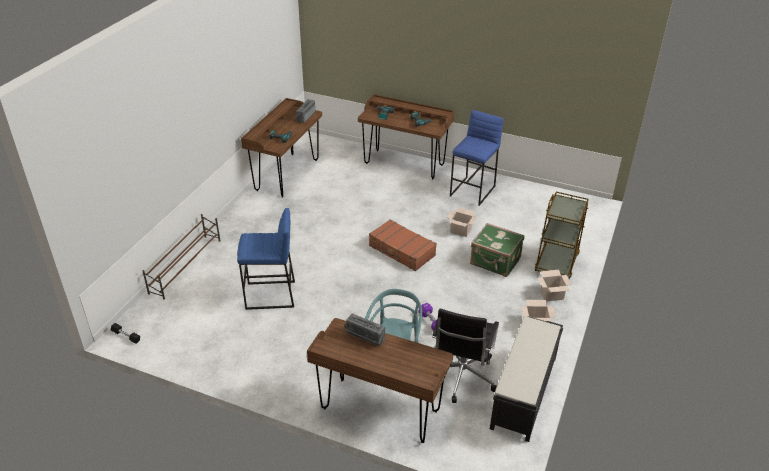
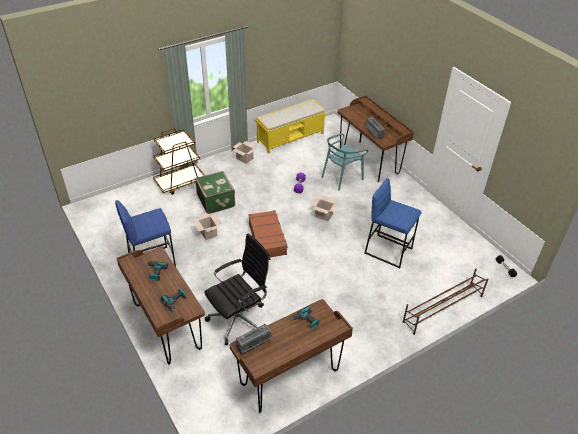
camera: 145 degrees left, 5 degrees up
(460, 376) = (313, 156): black office chair -> black office chair (239, 319)
(523, 393) = (291, 137): black bench -> yellow bench
(551, 295) = (213, 167): cardboard box -> cardboard box (324, 215)

